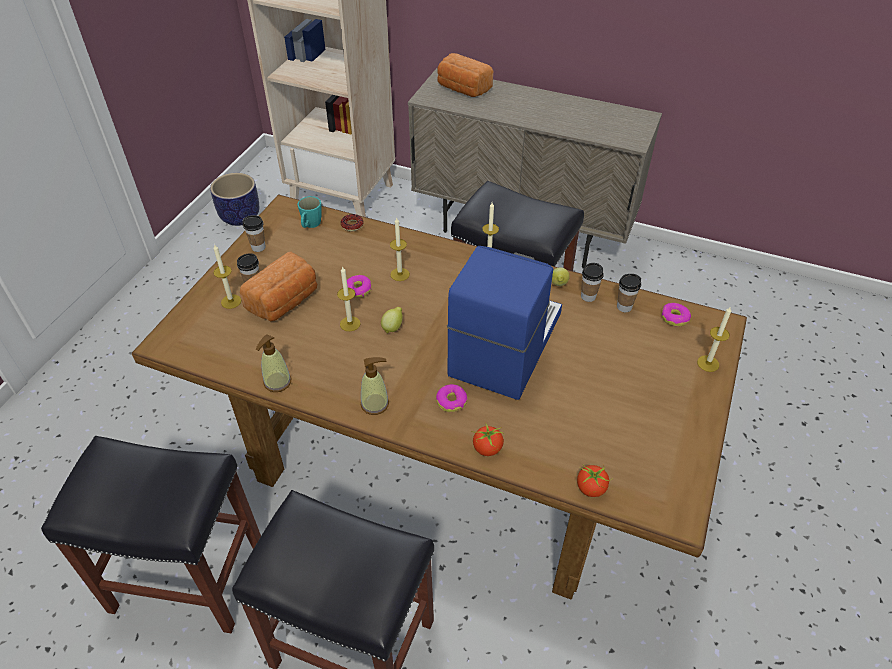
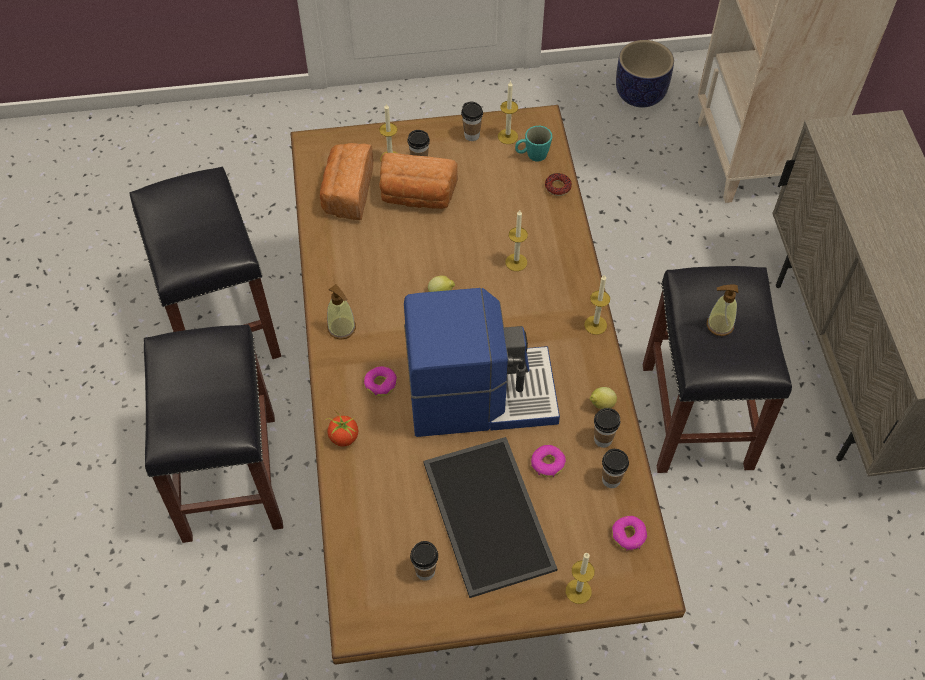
camera: 60 degrees right, 10 degrees up
(277, 382) = (321, 246): soap dispenser -> soap dispenser (719, 325)
(350, 324) = (423, 259): candle -> candle (507, 136)
(358, 290) = (471, 241): donut -> donut (547, 463)
(462, 89) = (880, 156): bread -> bread (347, 193)
(591, 488) = (347, 539): tomato -> none
(615, 388) = (485, 514): none -> tray
(648, 447) = (425, 571): none -> cup

